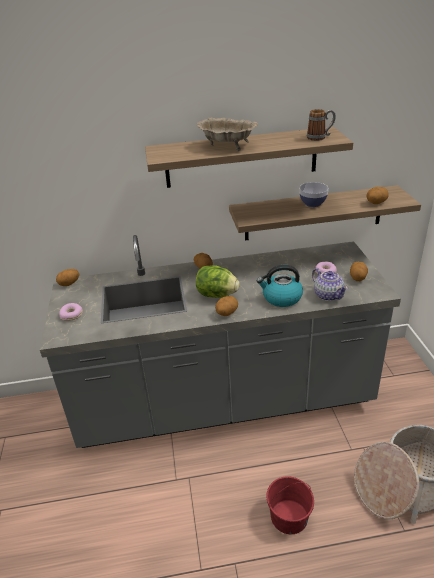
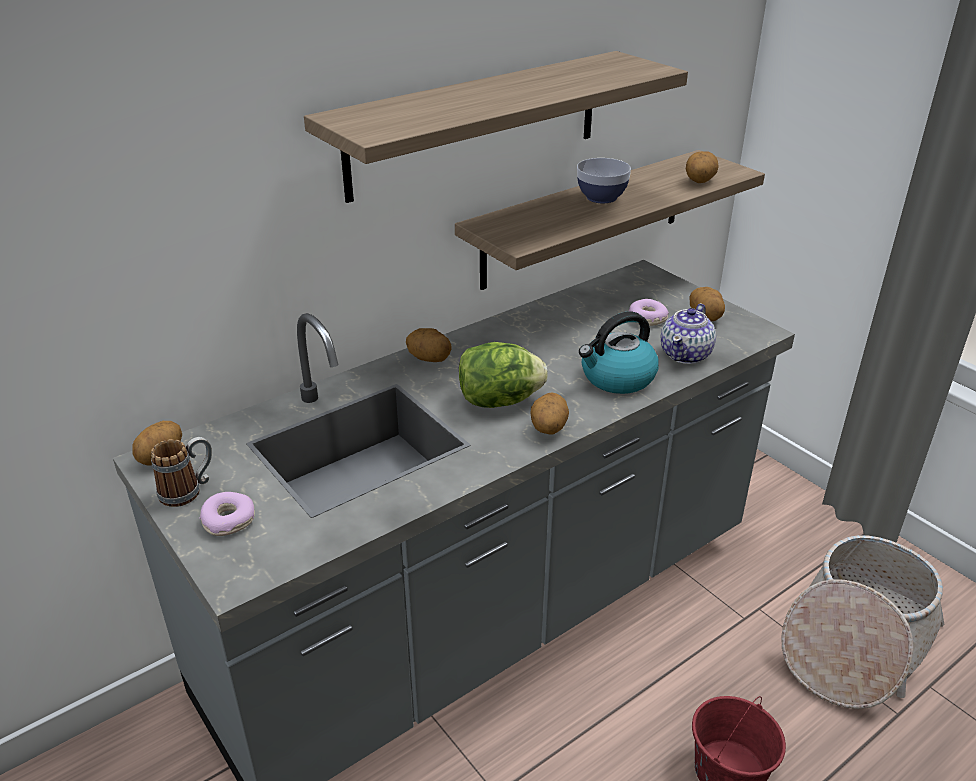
camera: 30 degrees left, 0 degrees up
(227, 146) = (480, 99): beige bowl -> none
(320, 137) = (623, 69): mug -> mug (188, 491)
(328, 295) = (686, 354): teapot -> teapot turned 90 degrees clockwise

